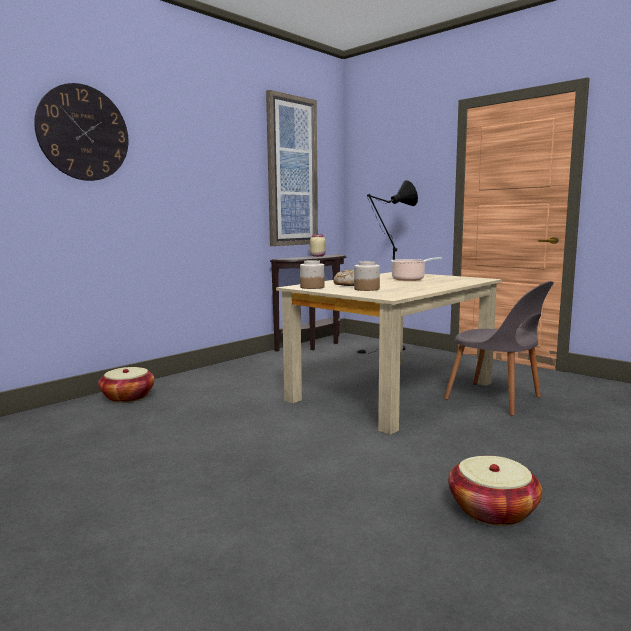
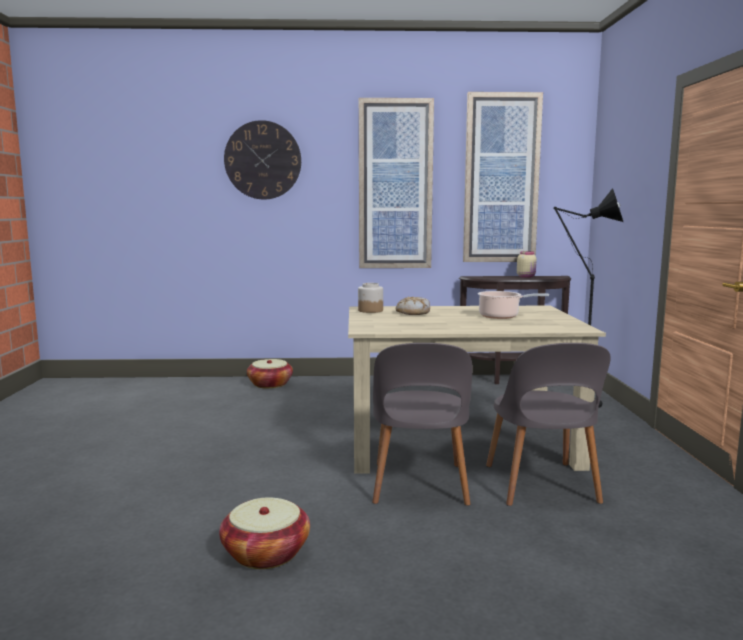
camera: 45 degrees right, 0 degrees up
(216, 172) = (395, 185): none -> picture
(366, 289) = (397, 320): jar -> none
(446, 425) = (419, 486): none -> grey chair

